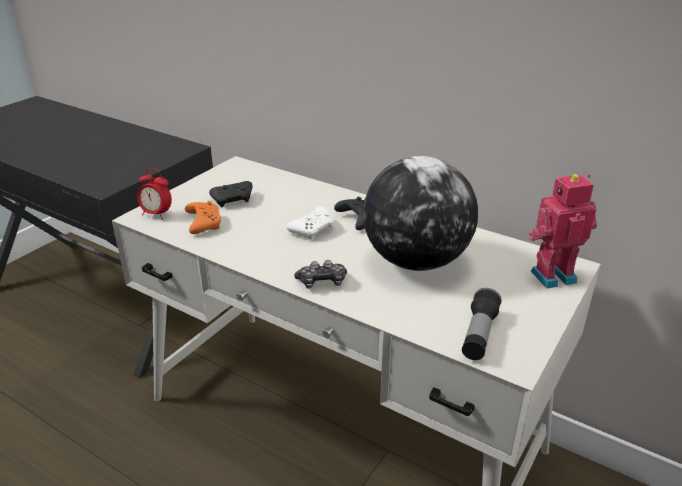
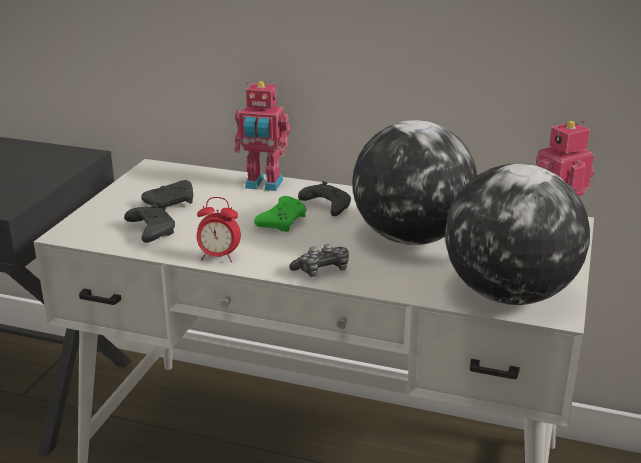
camera: 15 degrees left, 5 degrees down
(157, 214) = (87, 228): alarm clock -> alarm clock (218, 257)
(203, 223) = (151, 231): orange game controller -> black game controller
(313, 229) = (283, 222): white game controller -> green game controller
(315, 191) = (263, 185): none -> toy robot
(479, 334) = (509, 294): flashlight -> globe

